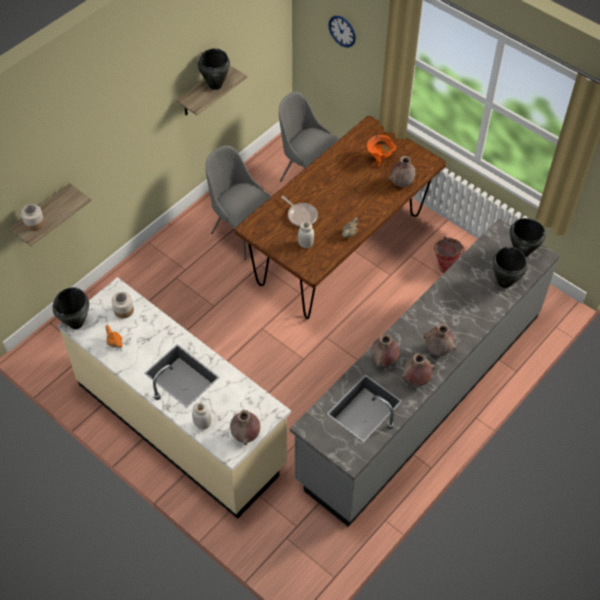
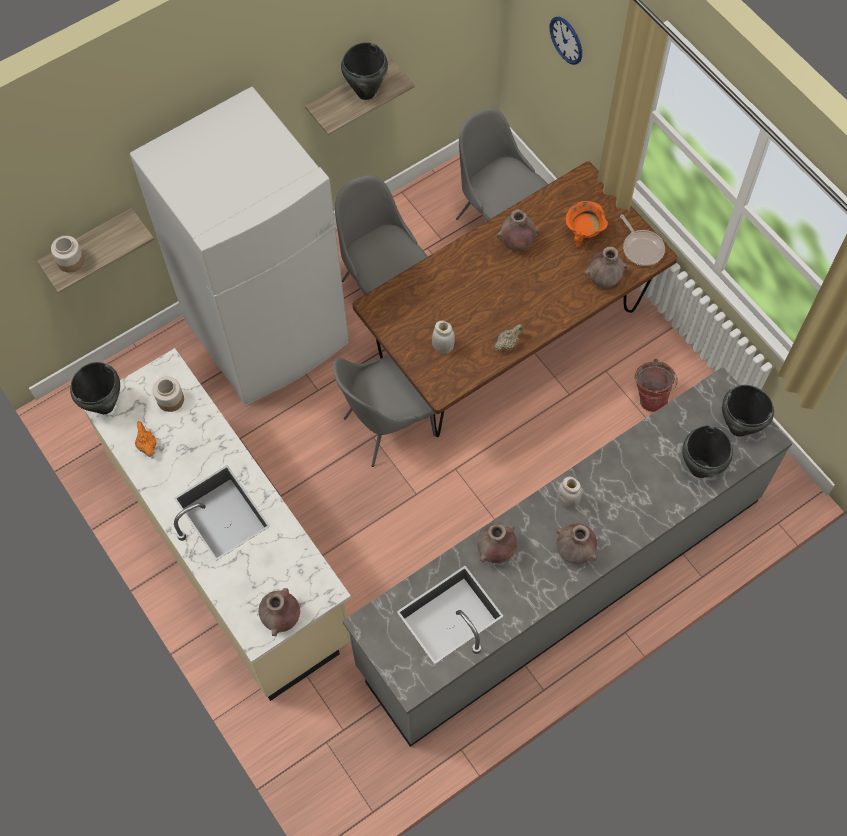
camera: 15 degrees right, 10 degrees up
(167, 275) = (267, 332): none -> white fridge
(202, 424) = (230, 589): white jar -> white jar (567, 501)
(271, 320) = (388, 427): none -> grey chair
(301, 215) = (449, 301): frying pan -> frying pan (641, 248)
(416, 380) = (531, 590): brown vase -> brown vase (517, 244)

